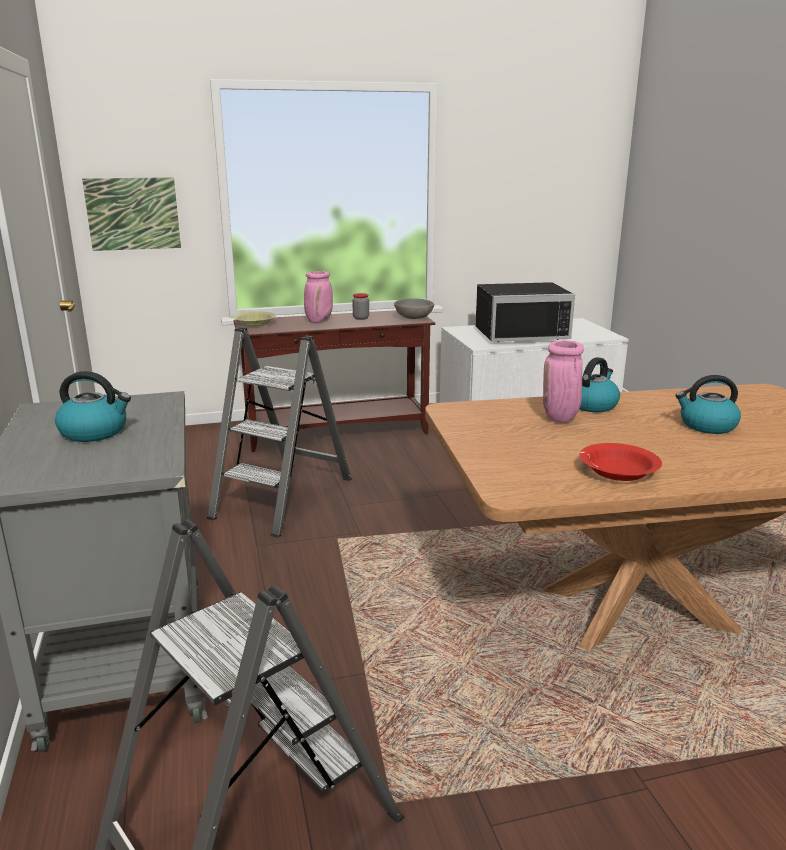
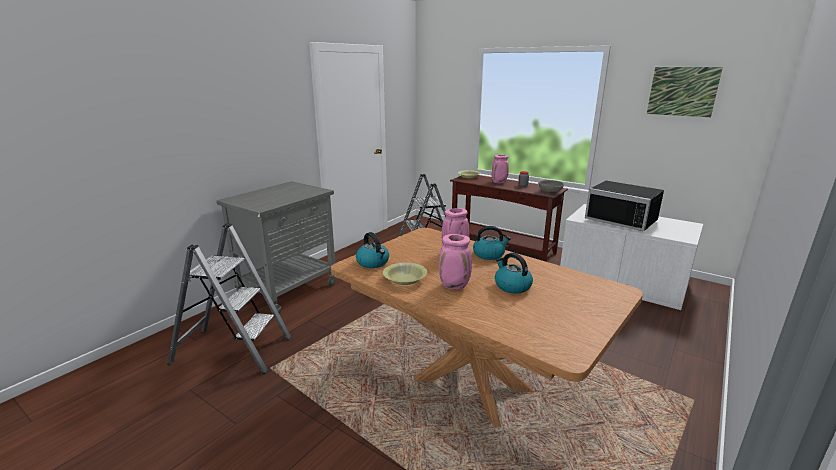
camera: 50 degrees right, 0 degrees up
(95, 432) = (279, 194): kettle -> kettle (373, 263)
(133, 214) = (438, 114): picture -> picture (682, 91)
(618, 472) = (405, 279): red bowl -> yellow bowl
(675, 452) = (455, 286): none -> pink vase

